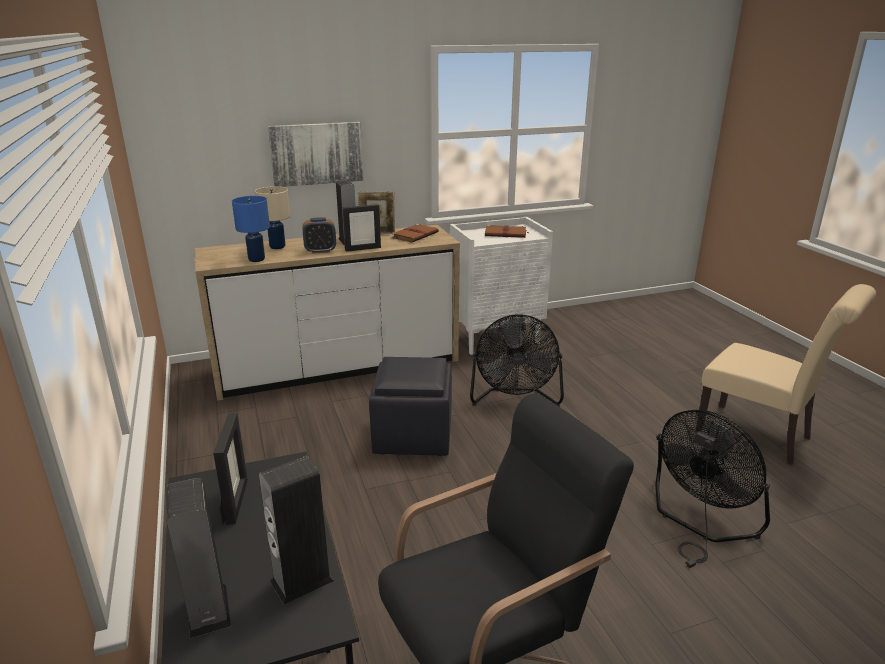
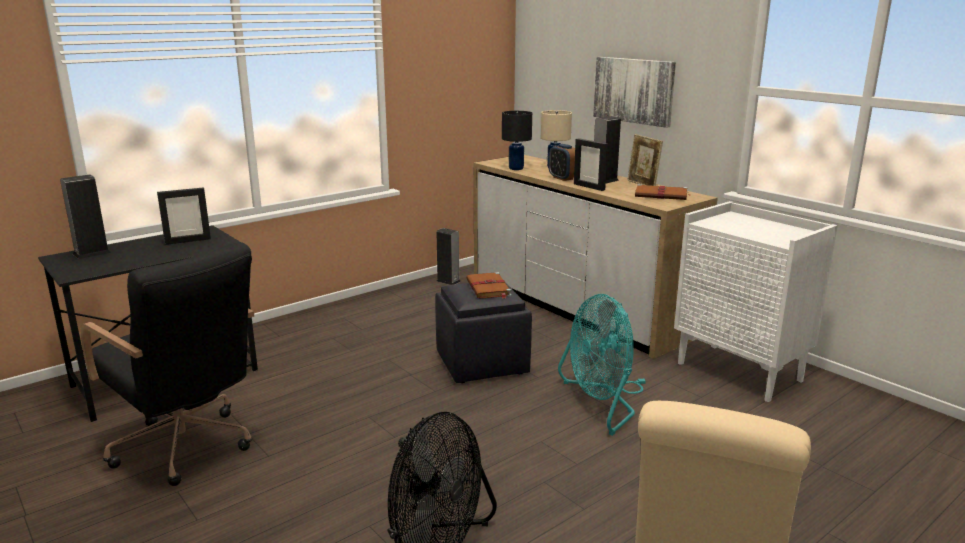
camera: 70 degrees right, 5 degrees down
(255, 260) = (515, 168): blue table lamp -> black table lamp
(302, 581) = (109, 265): speaker -> speaker (448, 281)
(506, 234) = (764, 230): brown book -> brown book (488, 288)
(511, 396) = (604, 401): black fan -> turquoise fan

